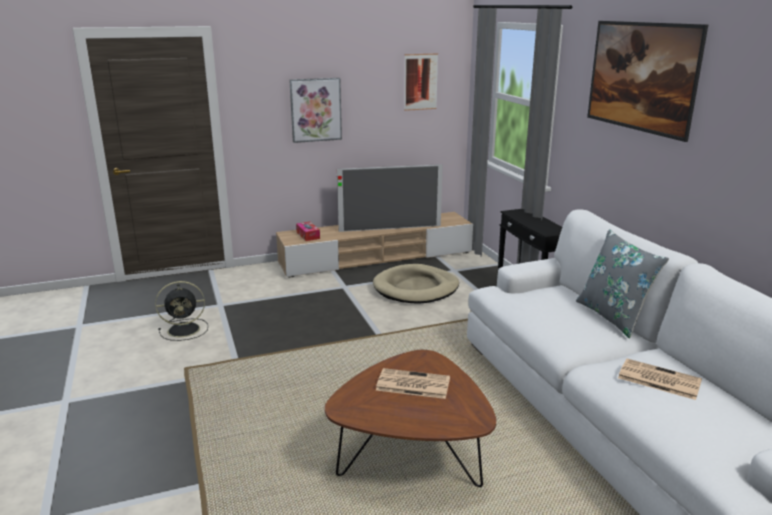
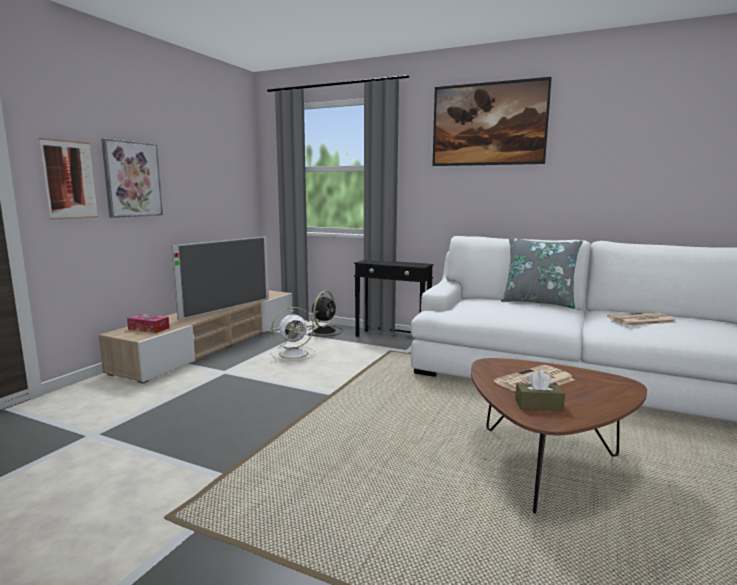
camera: 45 degrees left, 10 degrees down
(185, 329) = (83, 478): black fan -> black fan (325, 331)
(366, 399) = (538, 405): none -> brown tissue box
(416, 288) = (295, 353): beige dog bed -> white fan
(420, 82) = (223, 159): picture -> picture (69, 180)

